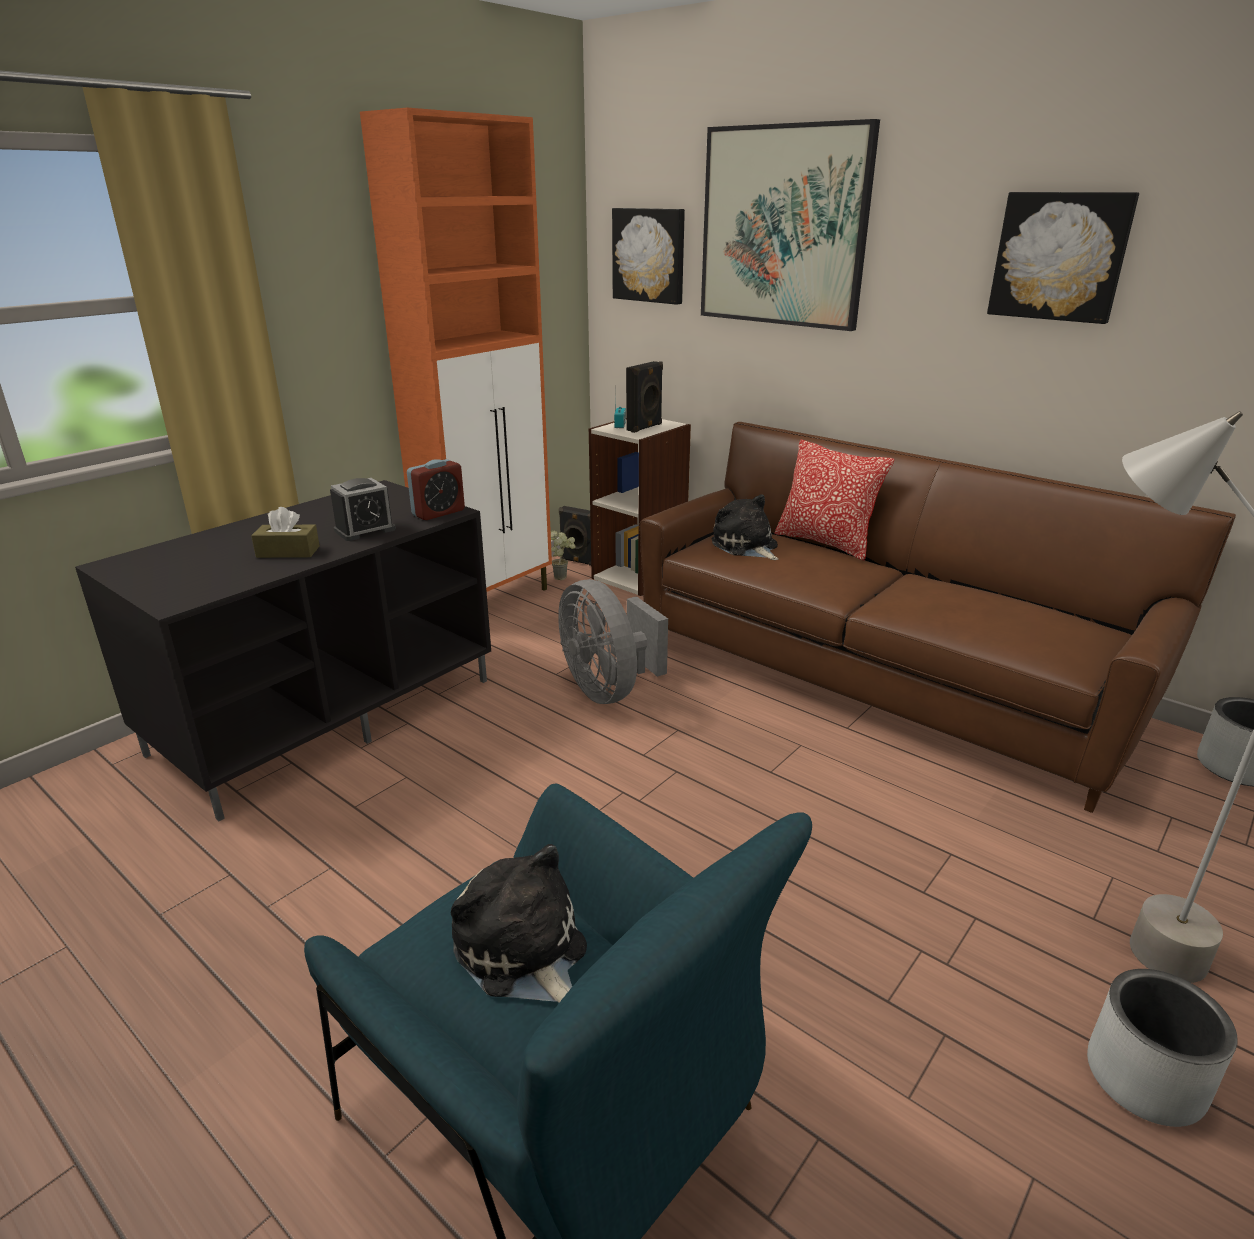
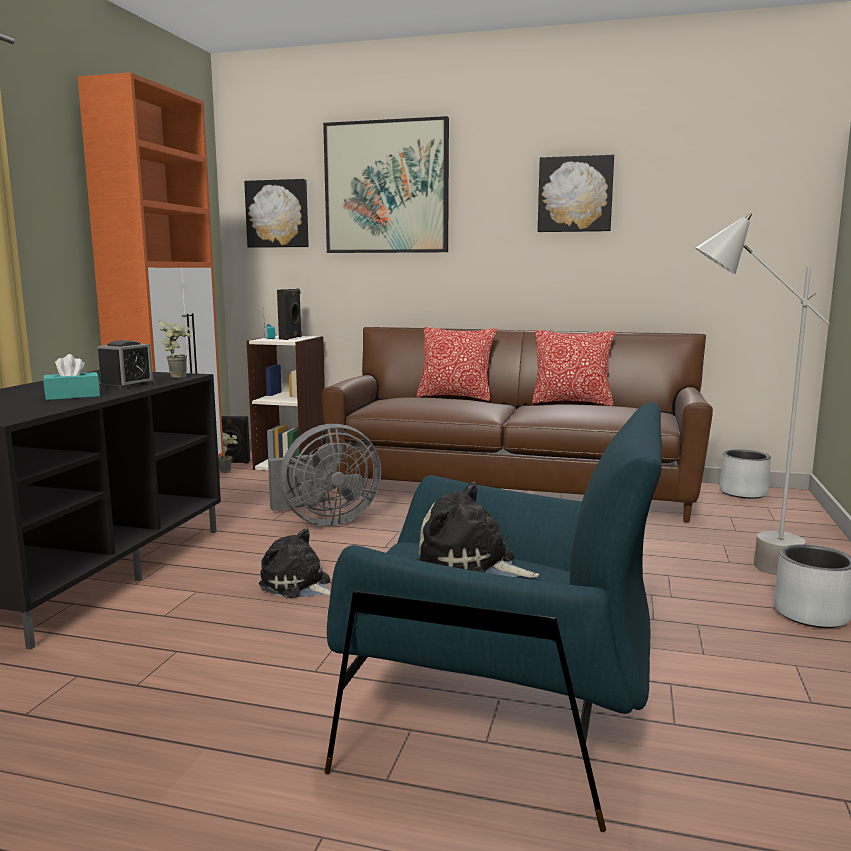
camera: 25 degrees left, 15 degrees down
(288, 552) = (73, 396): brown tissue box -> turquoise tissue box
(438, 513) = (179, 376): alarm clock -> potted plant
(608, 689) = (324, 520): grey fan -> grey fan turned 60 degrees counterclockwise
(746, 546) = (404, 402): plush toy -> plush toy (298, 585)
(981, 585) = (571, 403): none -> pillow

